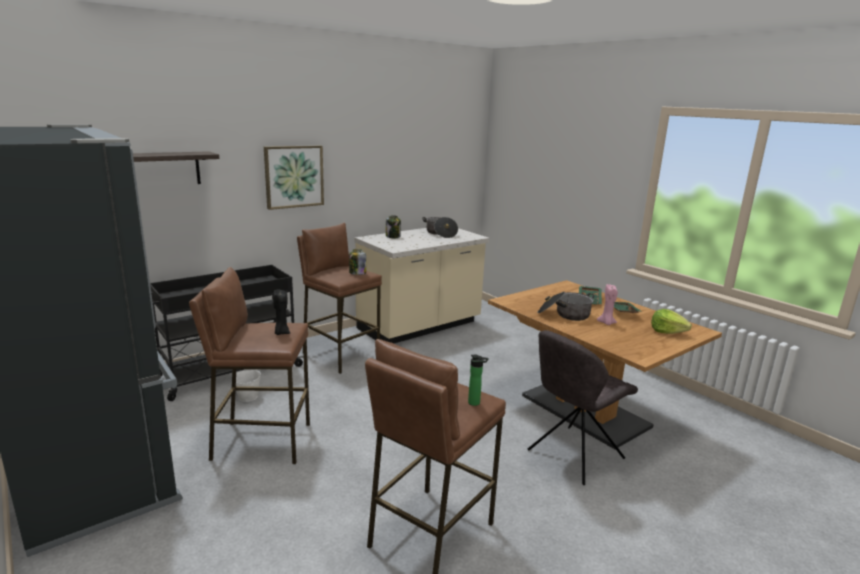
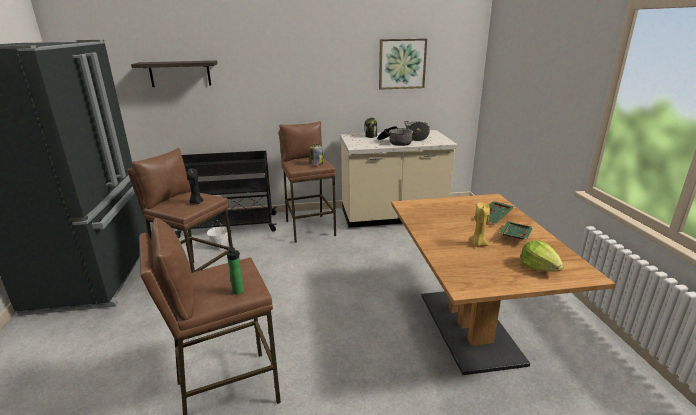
camera: 30 degrees right, 5 degrees up
(294, 176) = (286, 81): picture -> picture (402, 64)
(564, 314) = (444, 227): cooking pot -> cooking pot (395, 142)
(573, 455) = (413, 367): grey chair -> none
(606, 323) = (478, 244): pink candle -> yellow candle

